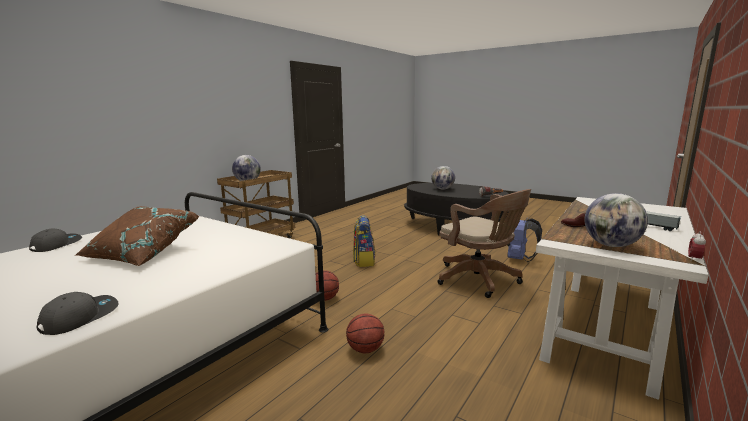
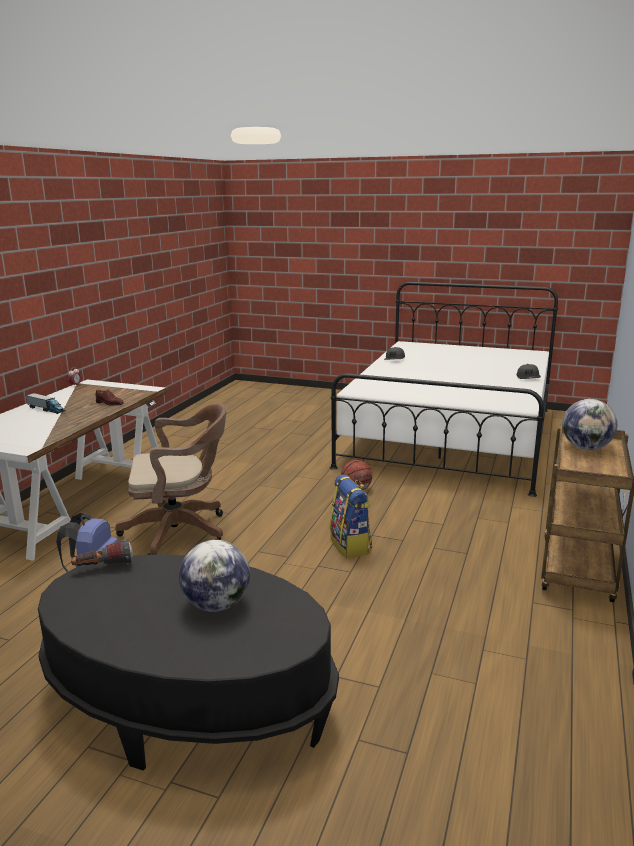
camera: 165 degrees right, 5 degrees up
(141, 253) = (447, 378): brown pillow -> none
(365, 349) = (292, 461): basketball -> none
(480, 280) = (181, 532): brown office chair -> brown office chair turned 135 degrees clockwise
(611, 245) = (112, 390): globe -> none

